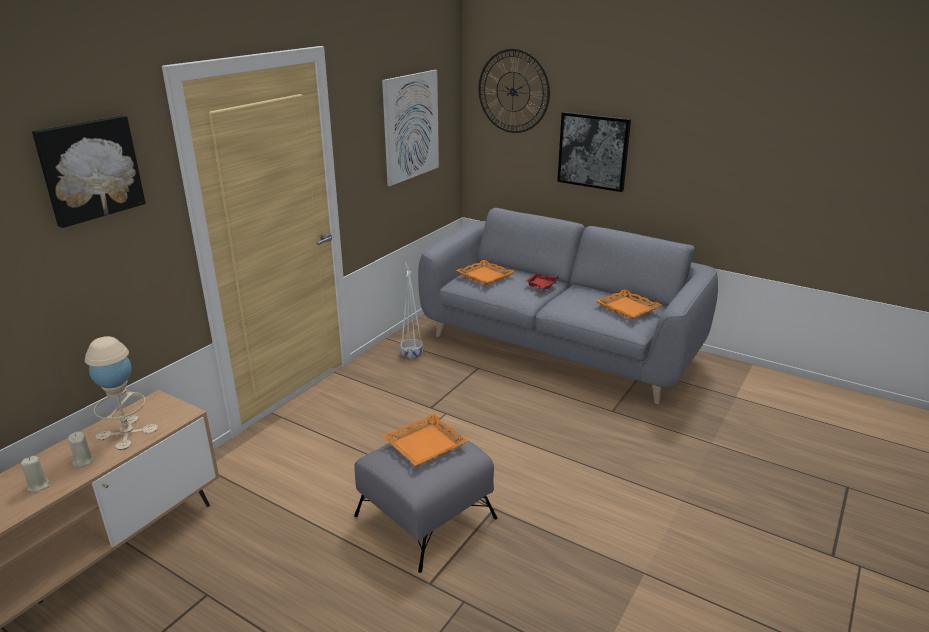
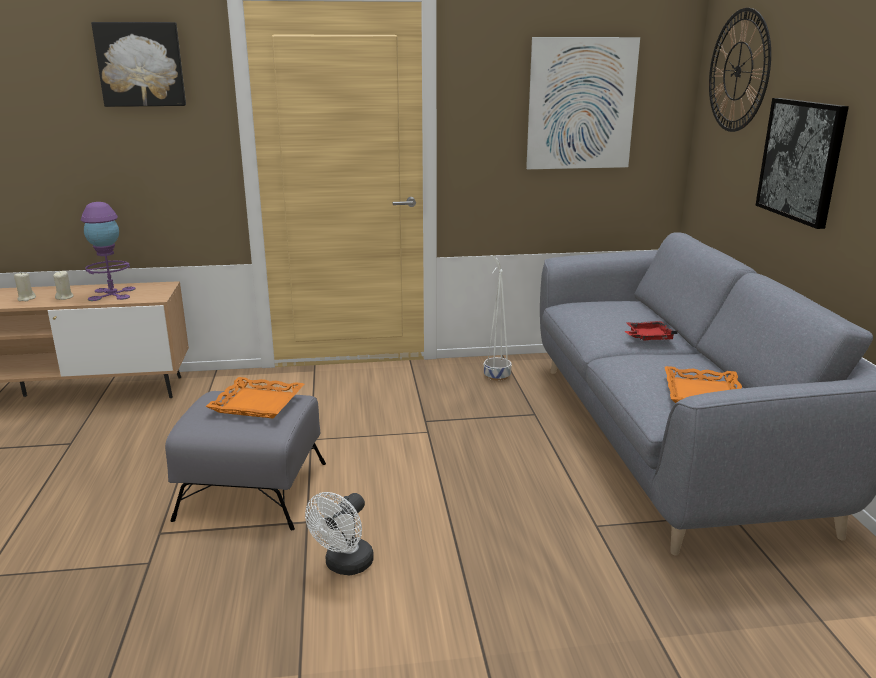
camera: 50 degrees right, 5 degrees down
(127, 432) = (112, 294): beige table lamp -> purple table lamp
(484, 276) = (603, 308): orange tray -> none
(559, 513) = (345, 566): none -> white fan

